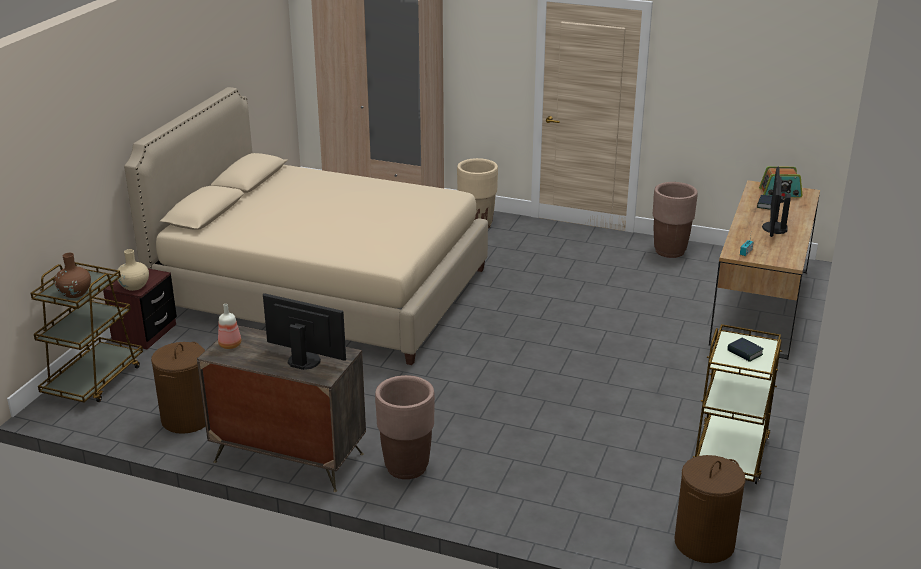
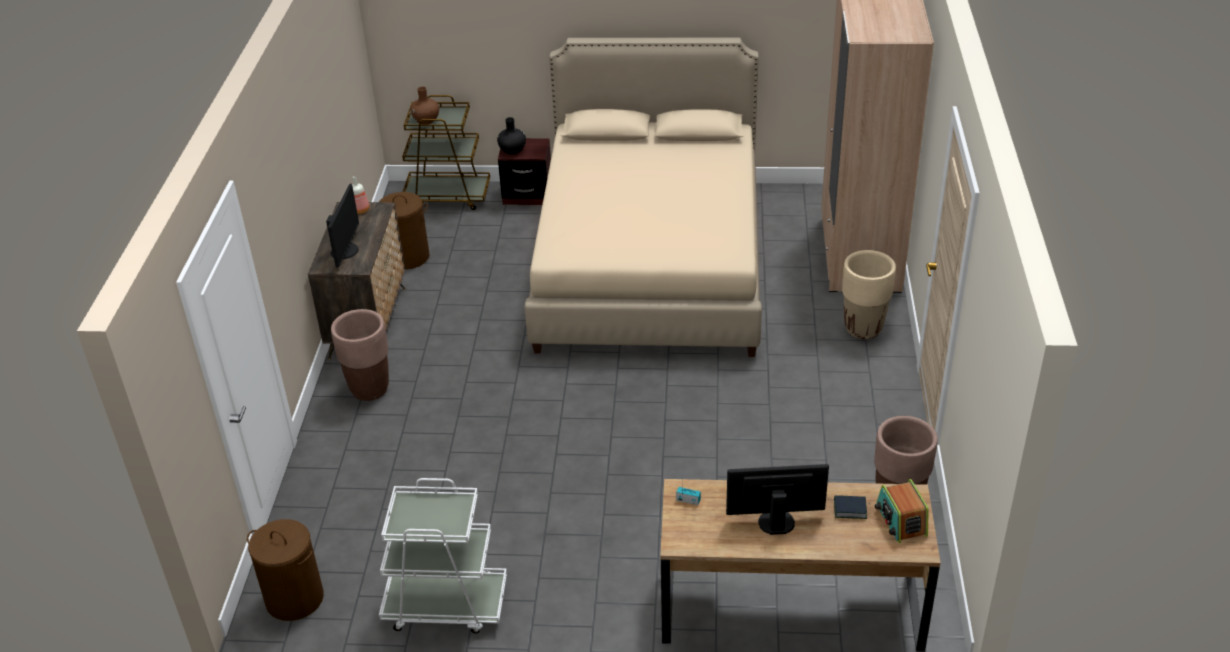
camera: 75 degrees right, 10 degrees up
(134, 286) = (512, 150): beige vase -> black vase
(730, 454) = (445, 605): brown cart -> white cart
(745, 353) = (432, 516): book -> none

